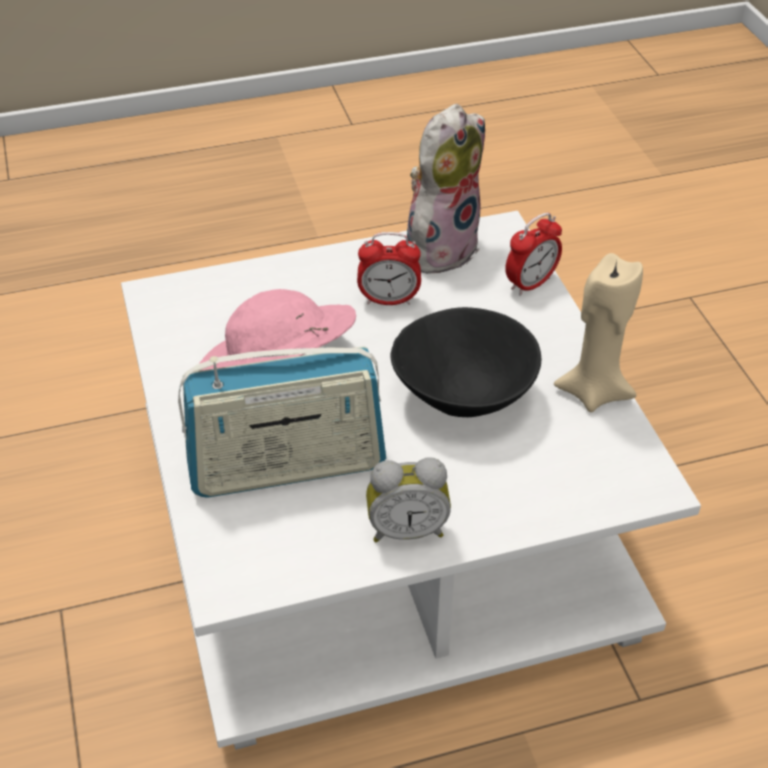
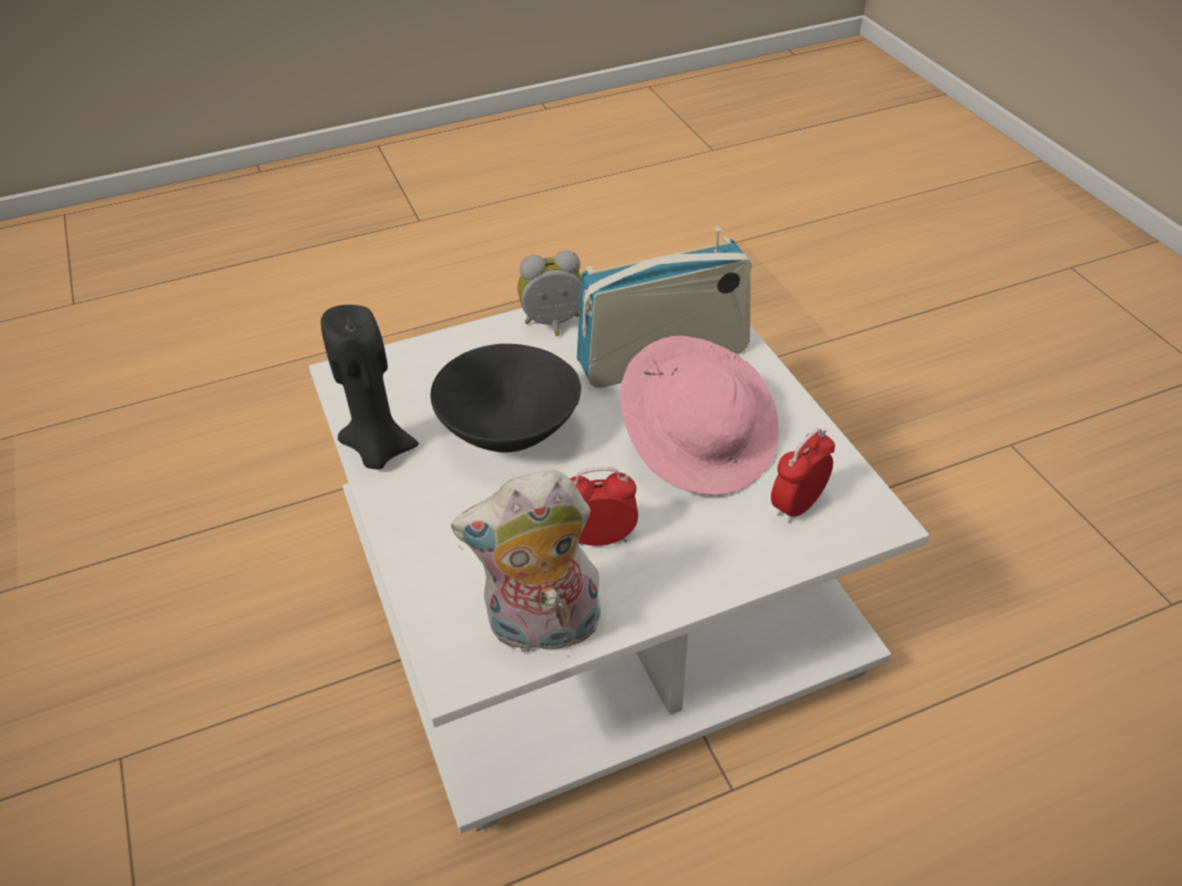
camera: 175 degrees right, 0 degrees up
(440, 247) = (542, 629): plush toy -> plush toy turned 45 degrees clockwise
(530, 284) = (427, 580): alarm clock -> alarm clock (797, 505)
(593, 392) = (378, 451): beige candle -> black candle

